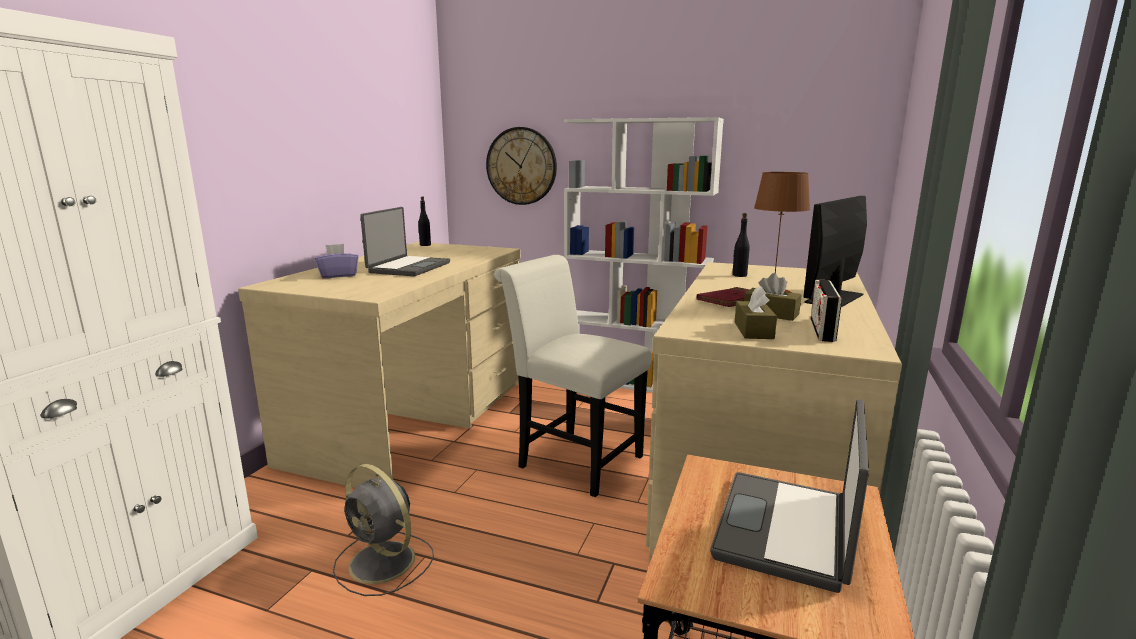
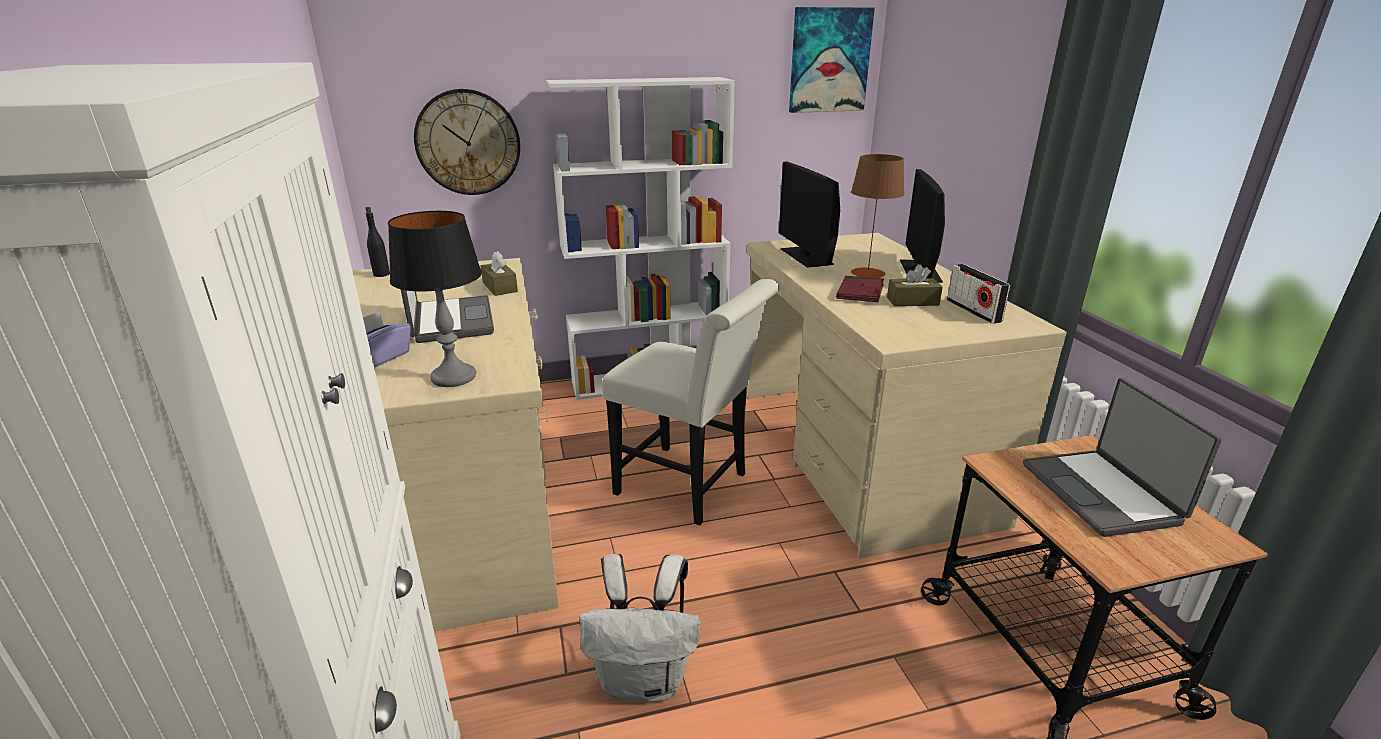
camera: 35 degrees left, 10 degrees up
(350, 289) = (454, 377): none -> table lamp
(384, 563) = (644, 680): grey fan -> white backpack
(573, 459) = (689, 486): white chair -> white chair turned 150 degrees counterclockwise
(739, 275) = (806, 256): black bottle -> monitor
(753, 330) = (936, 325): brown tissue box -> brown tissue box (500, 287)
(842, 104) = (829, 60): none -> picture

